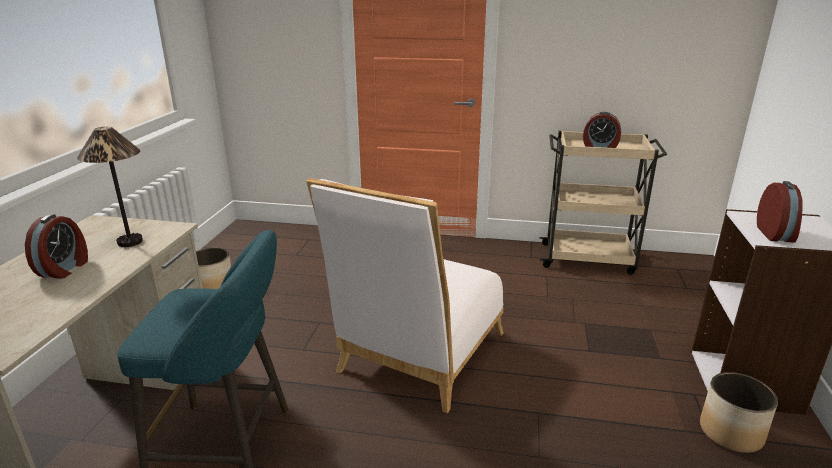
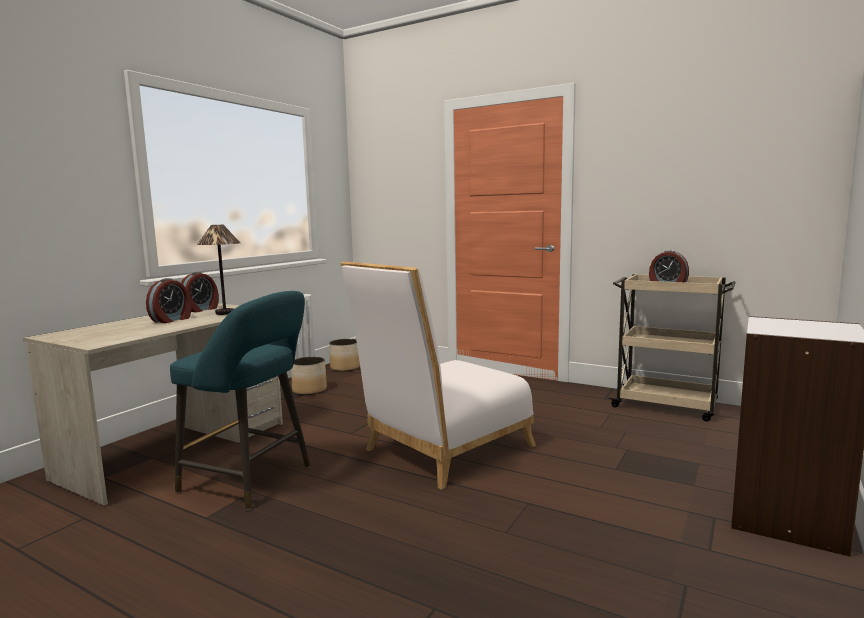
camera: 20 degrees right, 15 degrees down
(731, 432) = (737, 553): planter -> planter (345, 368)
(775, 234) = (782, 329): alarm clock -> alarm clock (201, 309)

